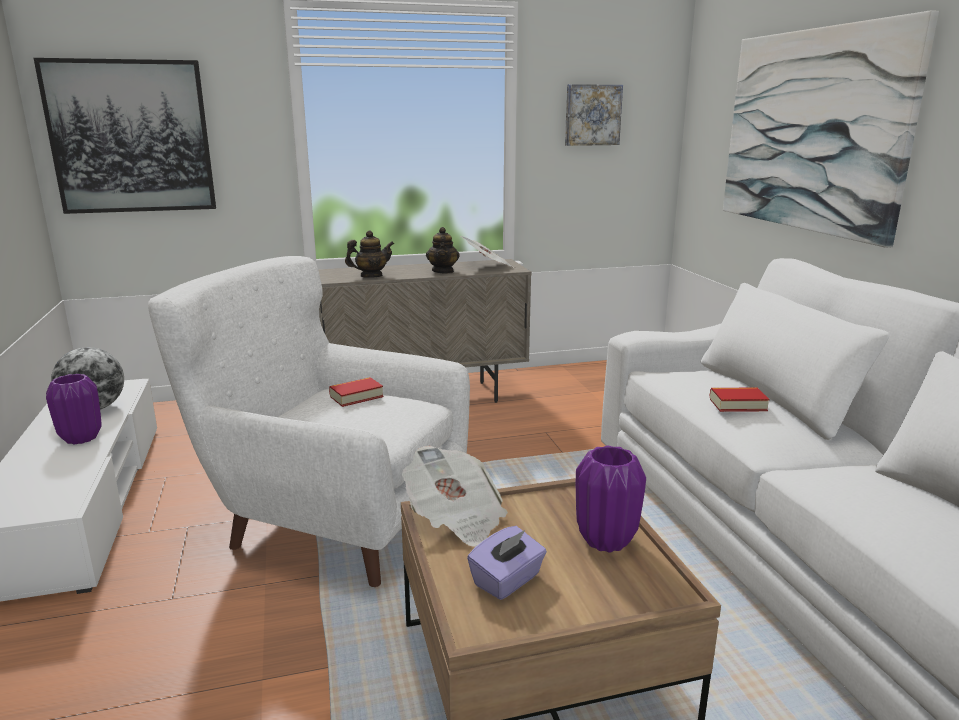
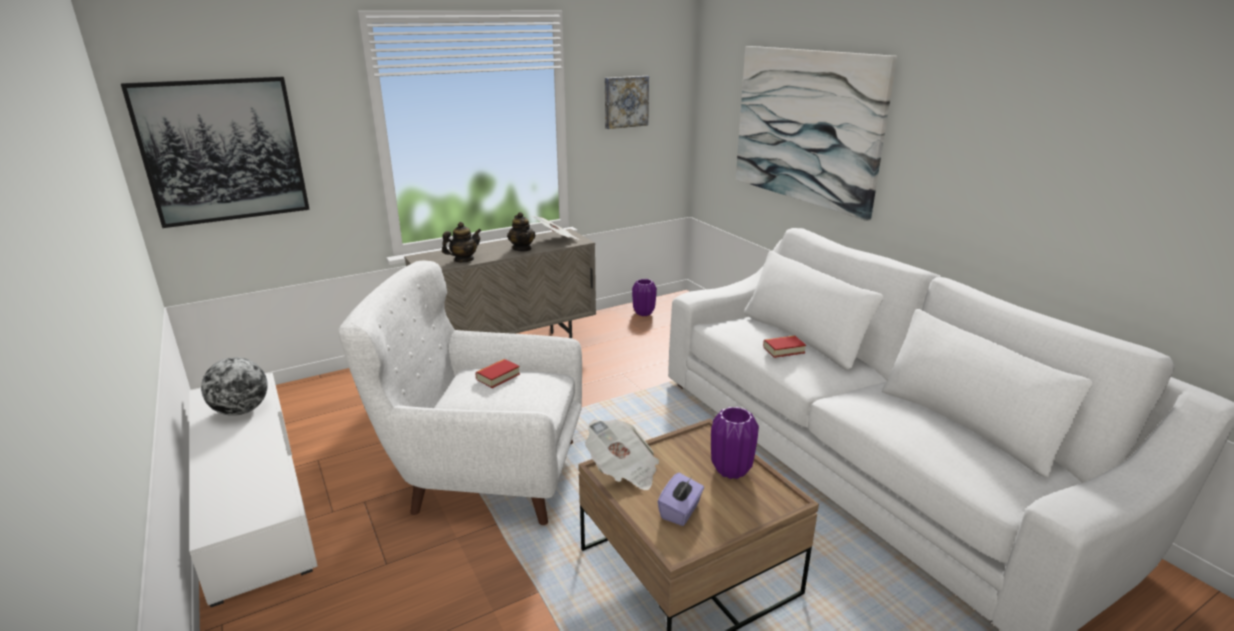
camera: 15 degrees left, 5 degrees up
(80, 438) = (250, 442): purple vase -> purple vase (643, 313)

